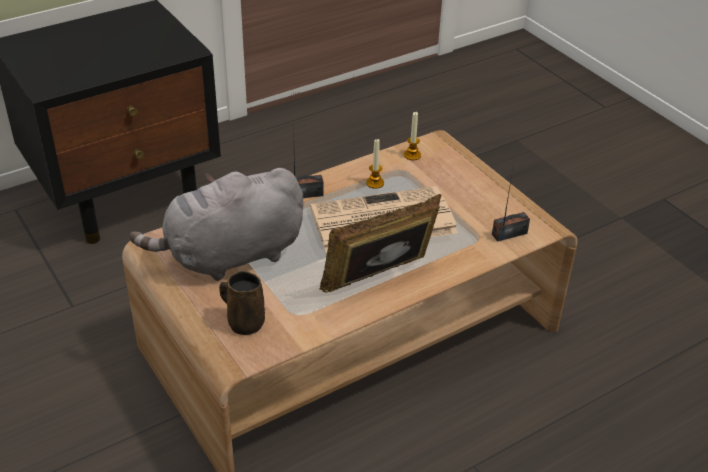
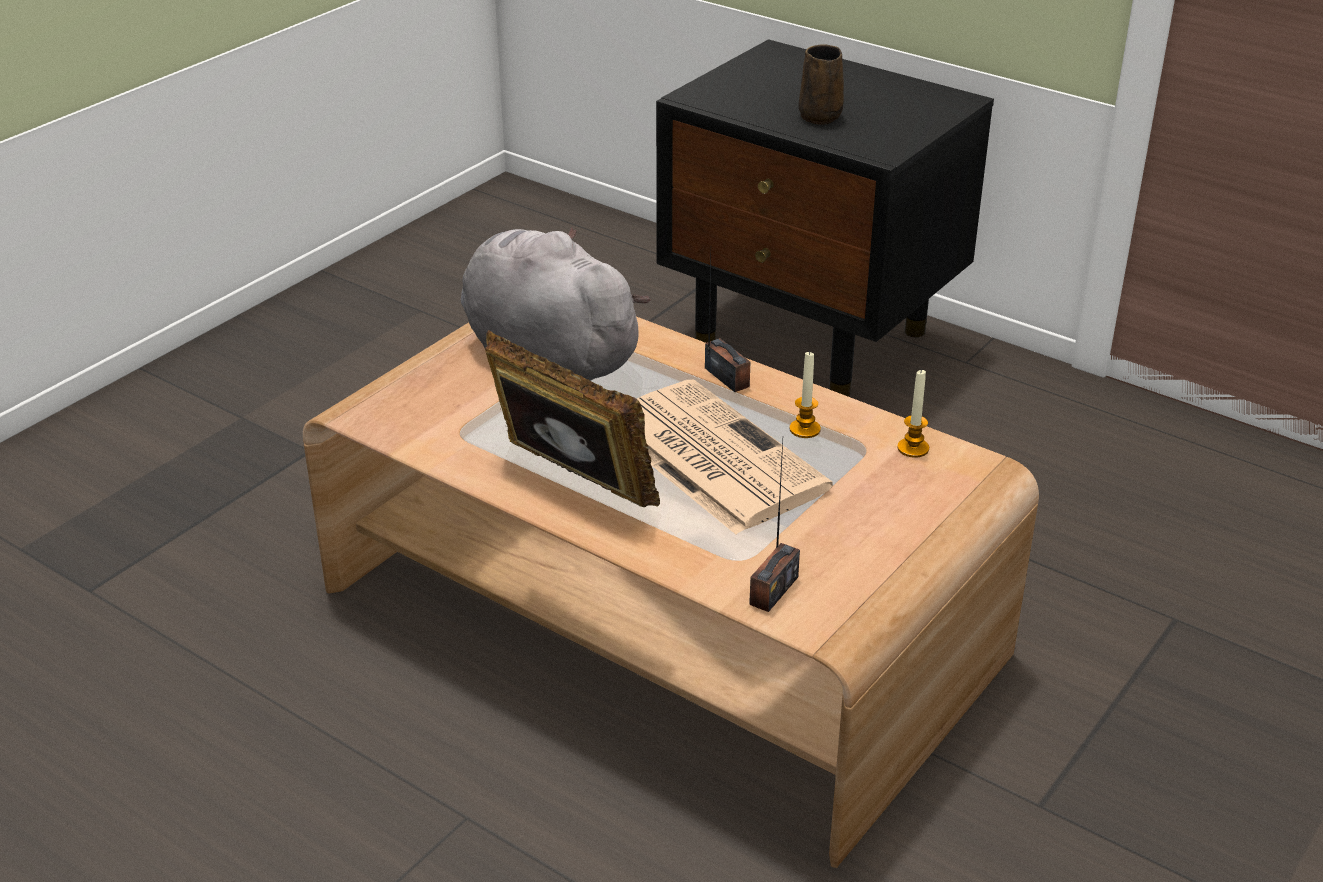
camera: 70 degrees right, 5 degrees down
(244, 322) = (422, 397): brown mug -> brown mug (820, 115)
(509, 234) = (773, 590): radio -> radio turned 75 degrees clockwise

